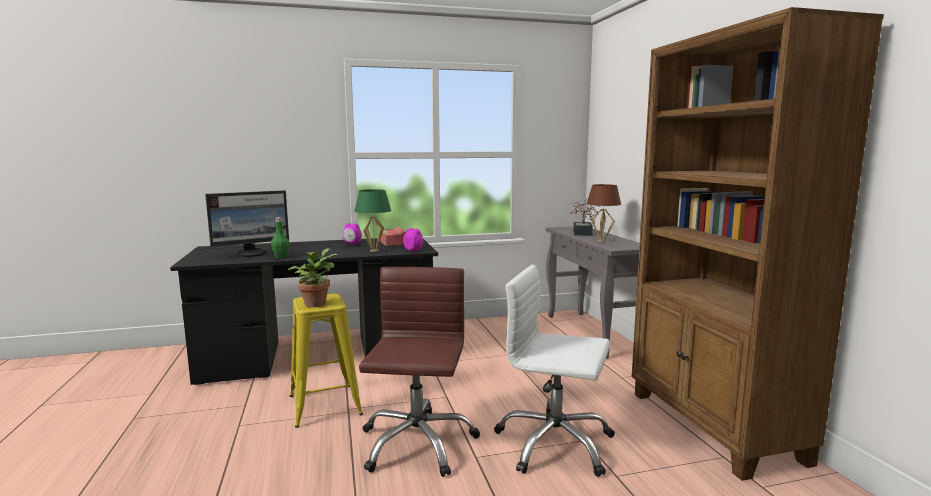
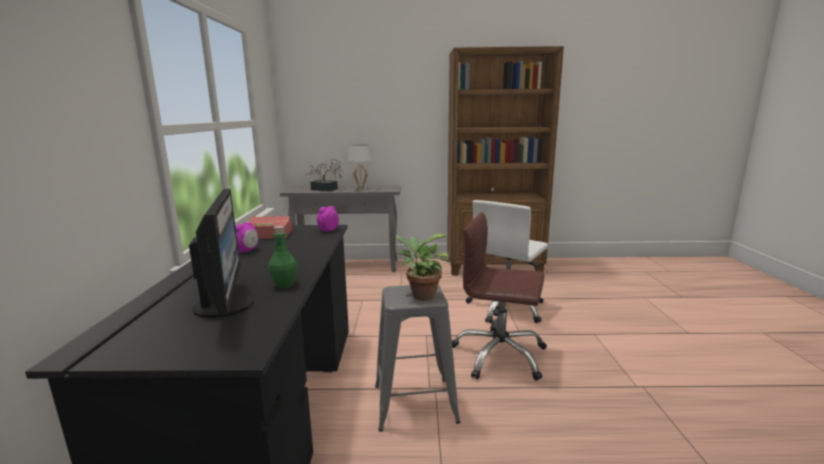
camera: 75 degrees left, 5 degrees up
(325, 405) = (415, 403): yellow stool -> grey stool
(374, 251) = (307, 243): green table lamp -> none
(602, 241) = (361, 189): brown table lamp -> white table lamp

